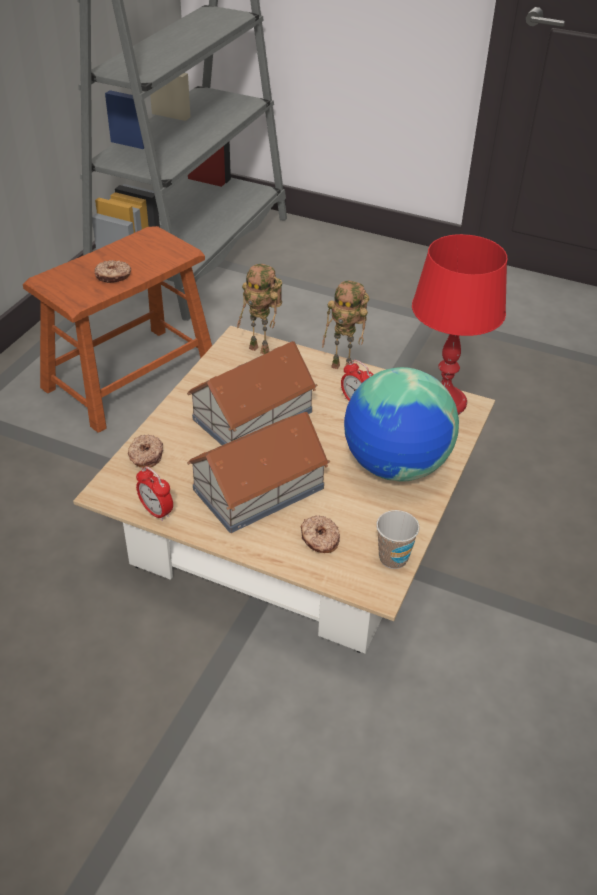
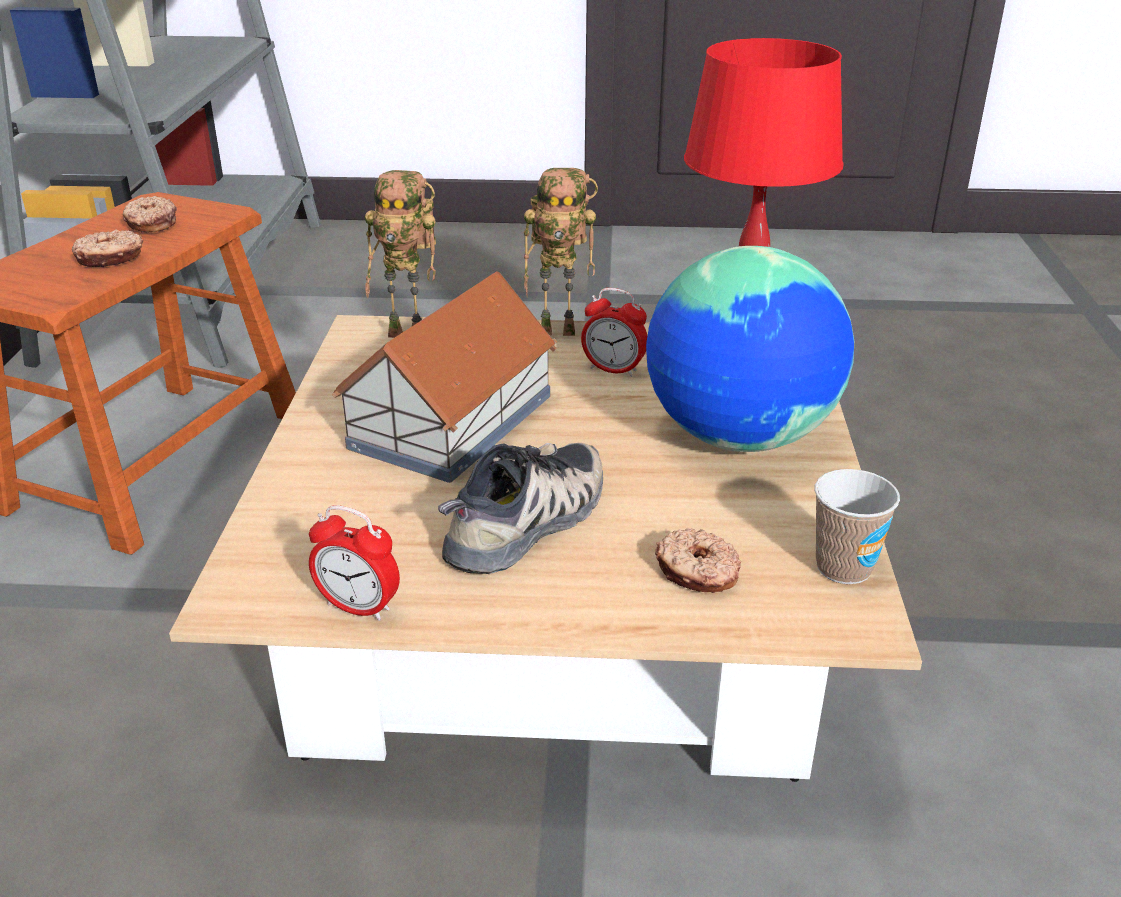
camera: 20 degrees left, 10 degrees down
(145, 456) = (286, 523): donut -> donut (150, 224)
(257, 488) = (530, 523): toy house -> shoe

